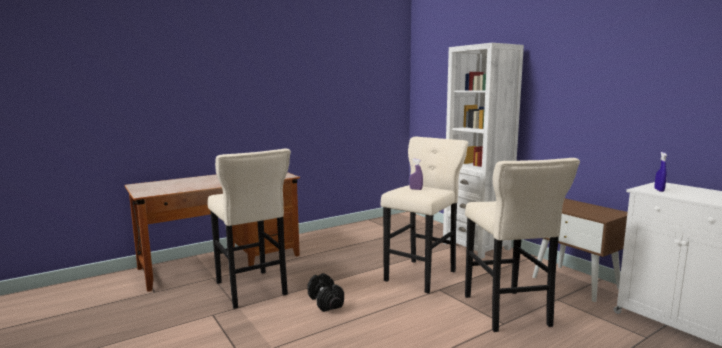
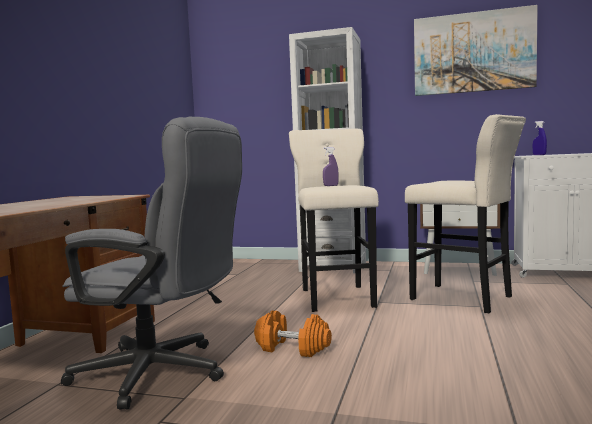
camera: 40 degrees left, 5 degrees down
(252, 290) = (163, 374): beige stool -> grey office chair
(326, 302) = (293, 348): black dumbbell -> orange dumbbell
(631, 62) = (473, 52): none -> picture

